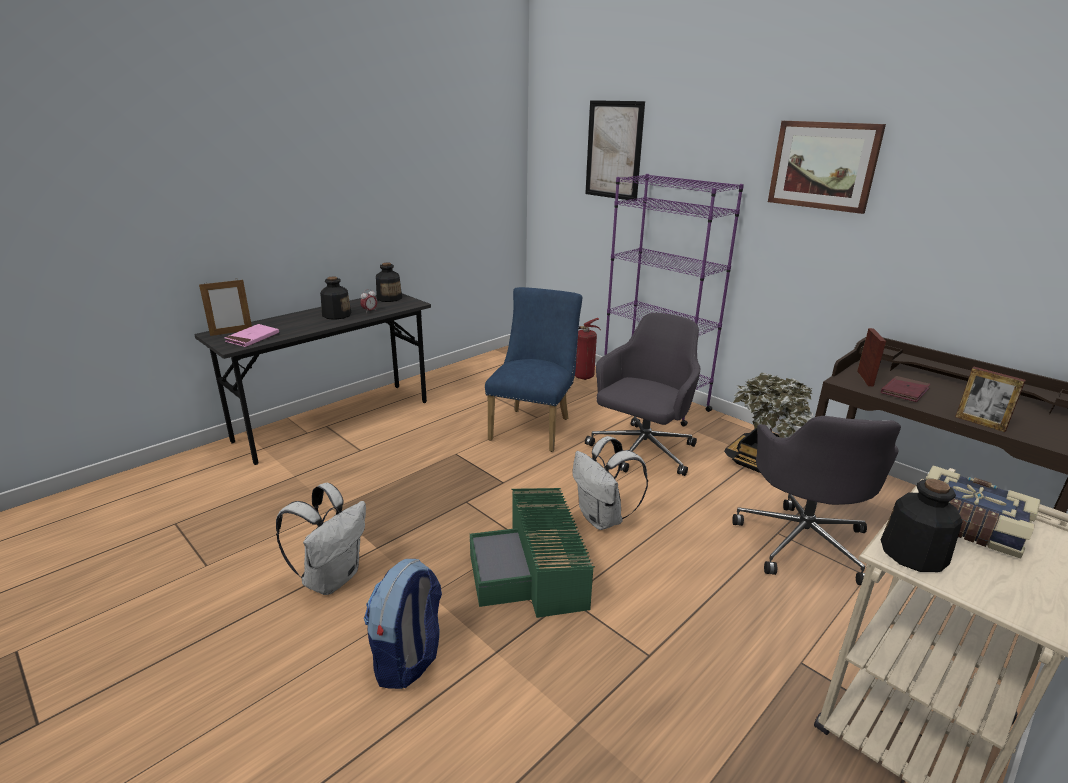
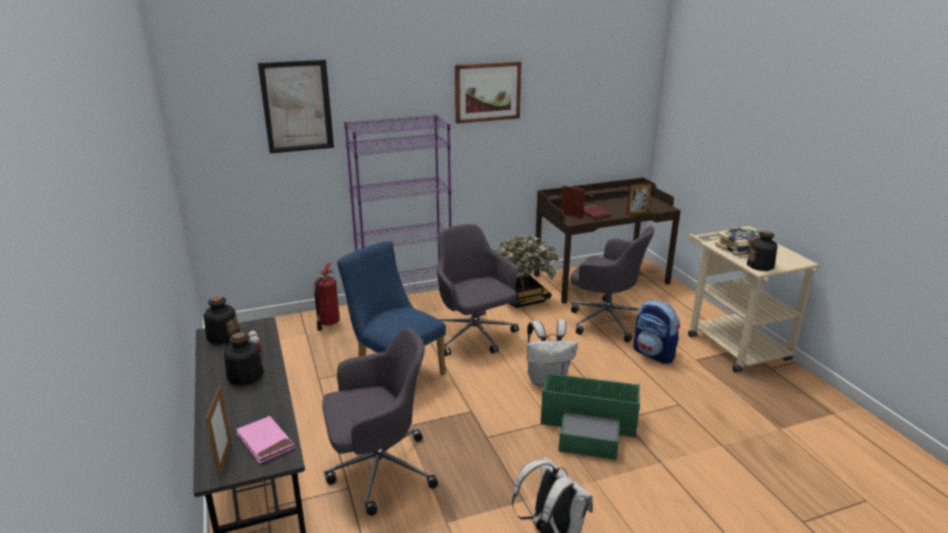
camera: 65 degrees left, 0 degrees up
(388, 457) = (378, 470): none -> grey office chair
(408, 659) = (657, 504): backpack -> backpack (654, 354)

